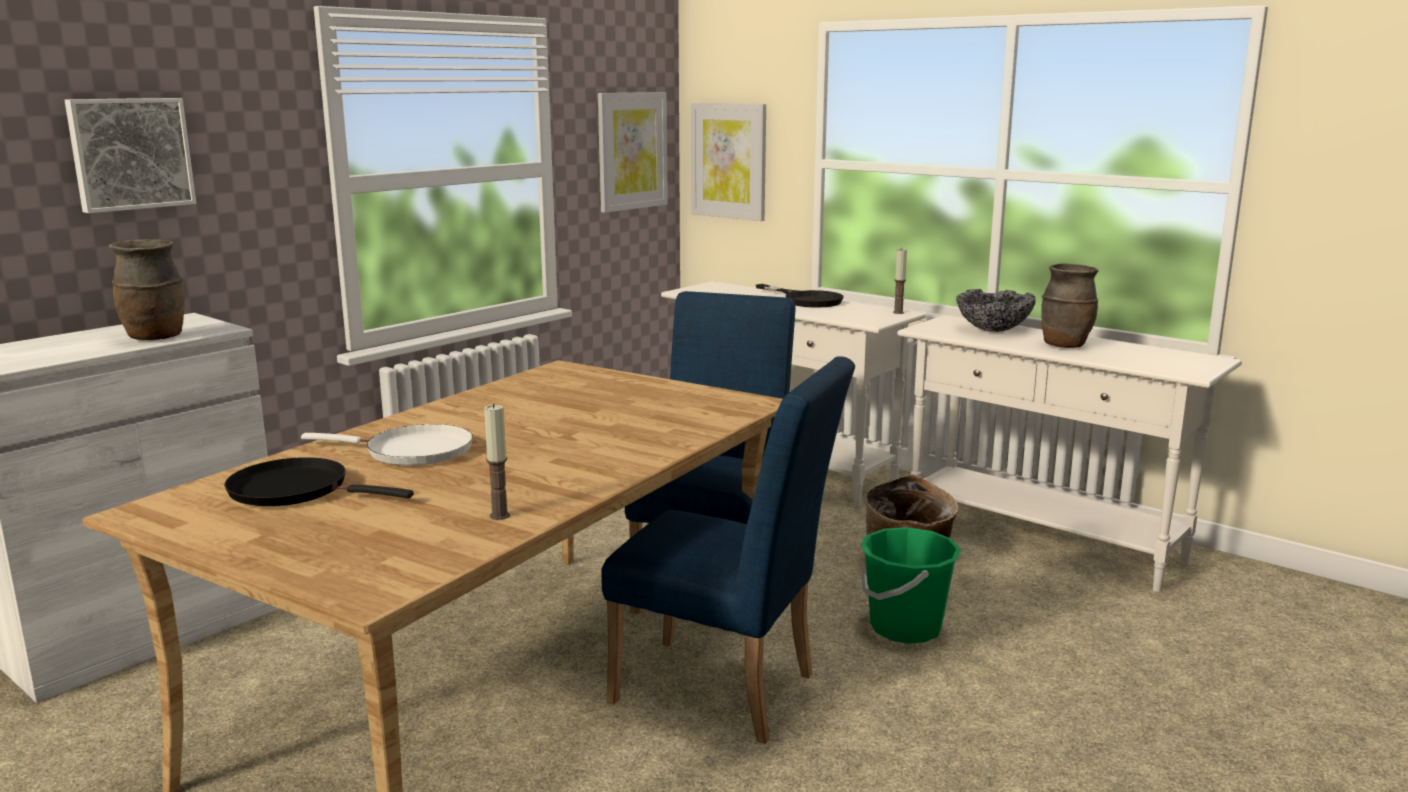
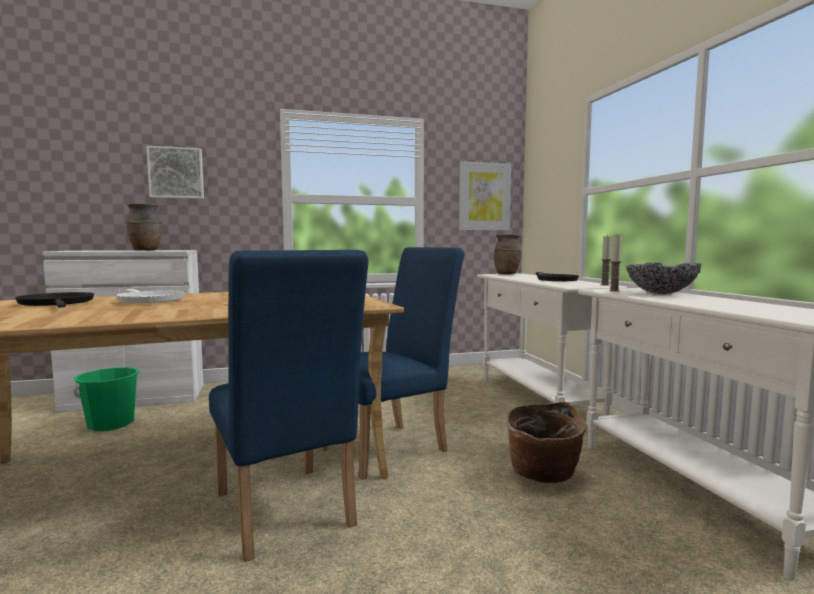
camera: 35 degrees right, 10 degrees down
(499, 516) = (64, 320): candle -> candle (614, 290)
(729, 161) = (542, 200): picture -> none
(905, 628) = (474, 519): green bucket -> green bucket (111, 424)
(1065, 345) = (709, 302): brown vase -> brown vase (506, 274)

